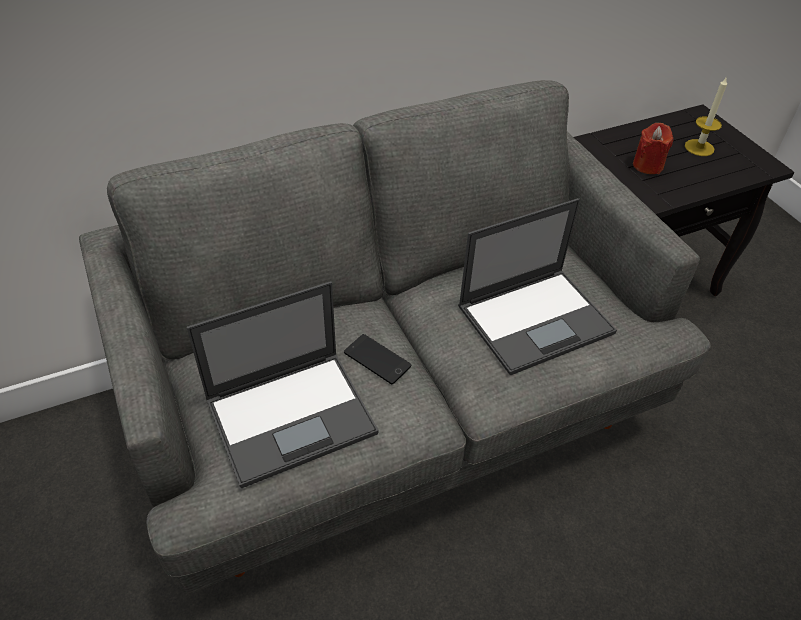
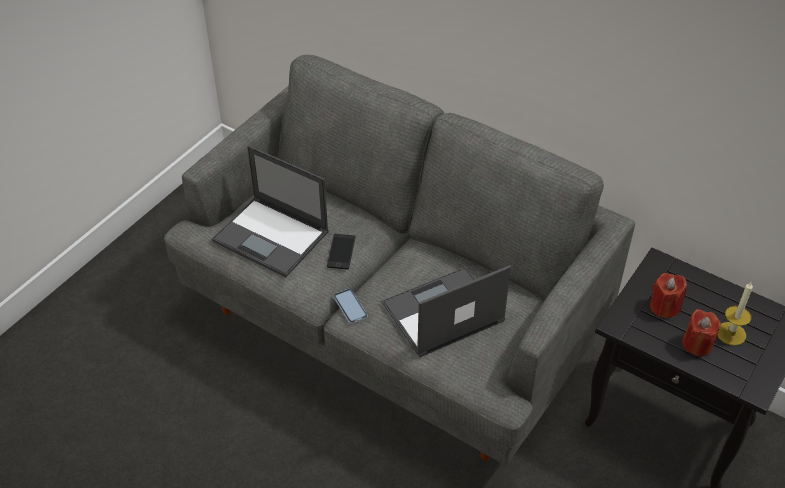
camera: 60 degrees right, 0 degrees up
(472, 393) = (350, 307): none -> phone
(536, 319) = (441, 313): laptop -> laptop turned 120 degrees clockwise
(702, 170) = (697, 344): none -> red candle

